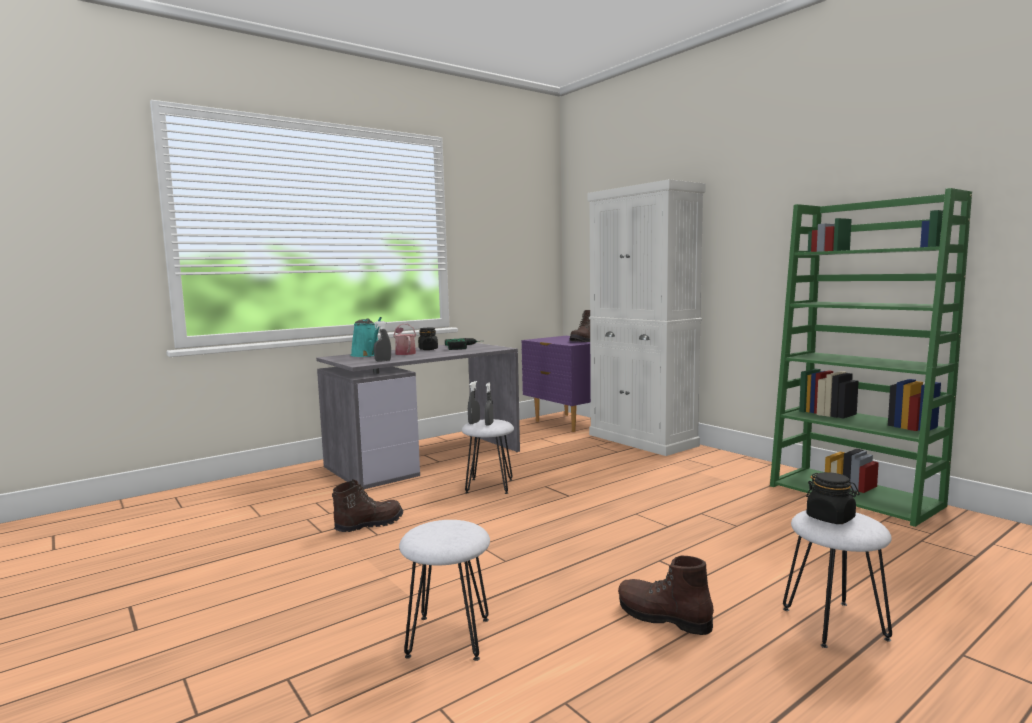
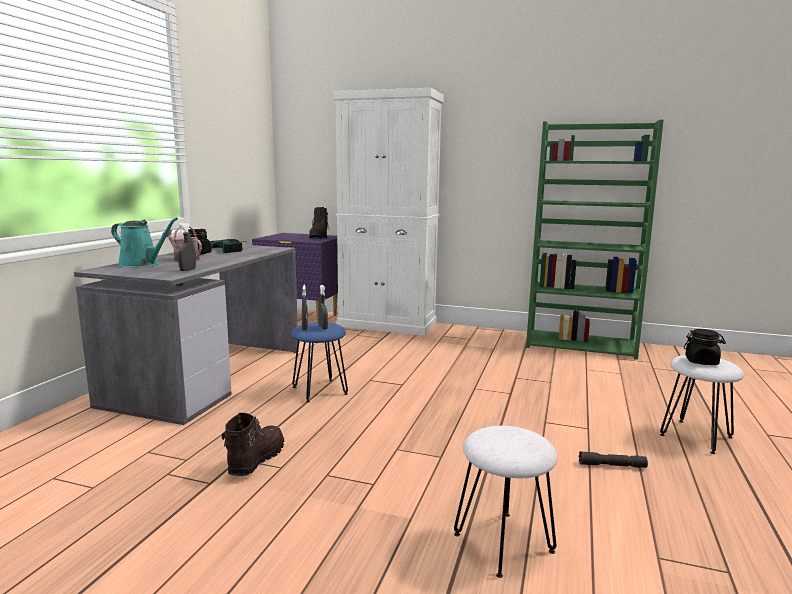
camera: 35 degrees left, 5 degrees up
(489, 486) = (320, 390): white stool -> blue stool
(663, 617) = (612, 465): brown boot -> grey flashlight

